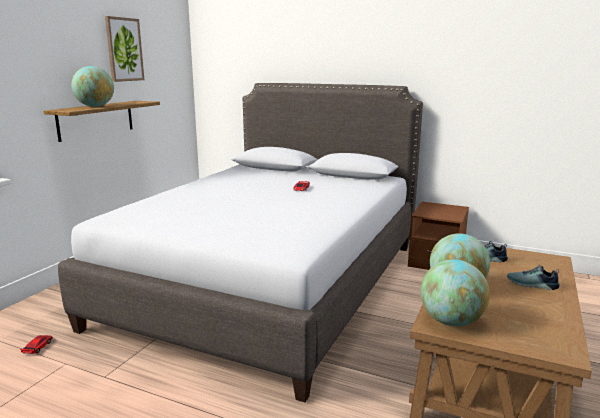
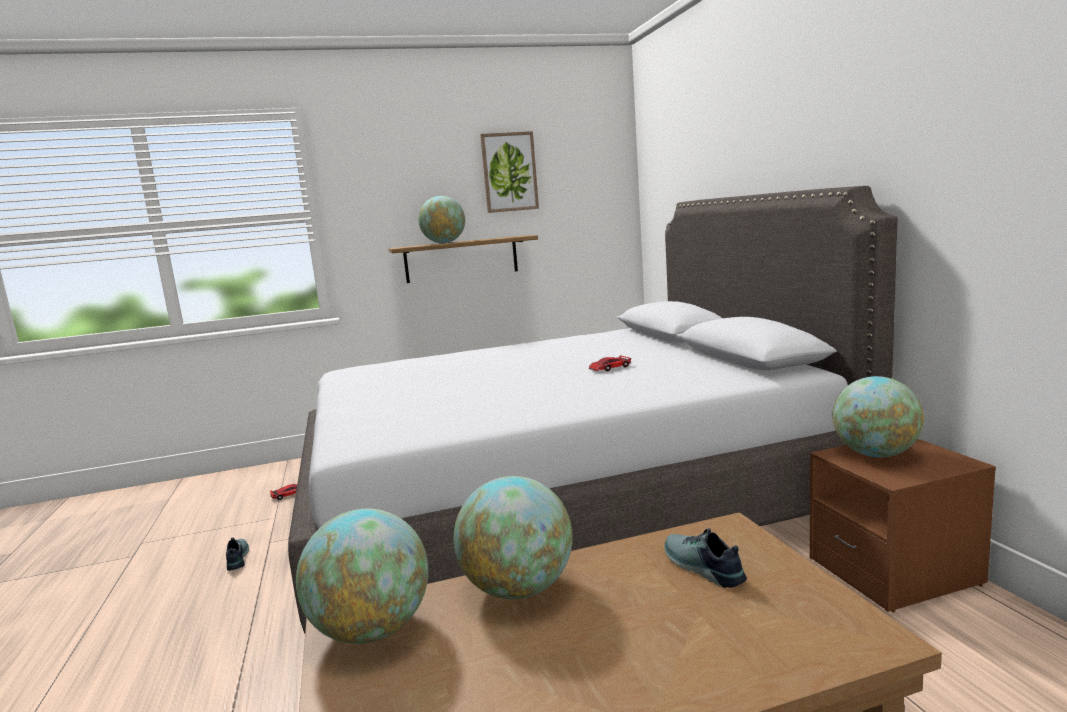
camera: 50 degrees right, 5 degrees down
(432, 211) = (875, 454): none -> globe
(532, 285) = (656, 655): shoe -> shoe (236, 559)

